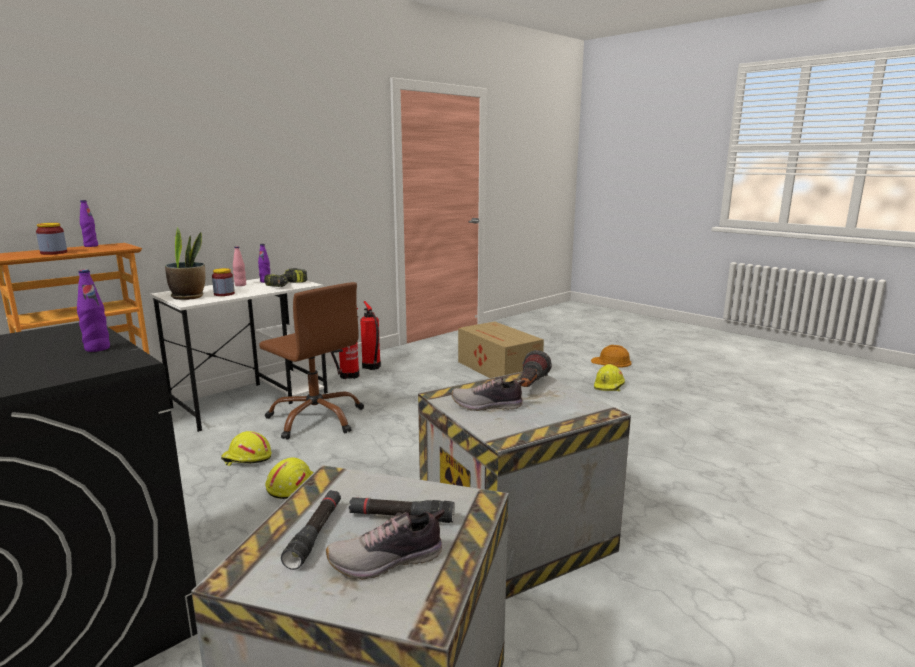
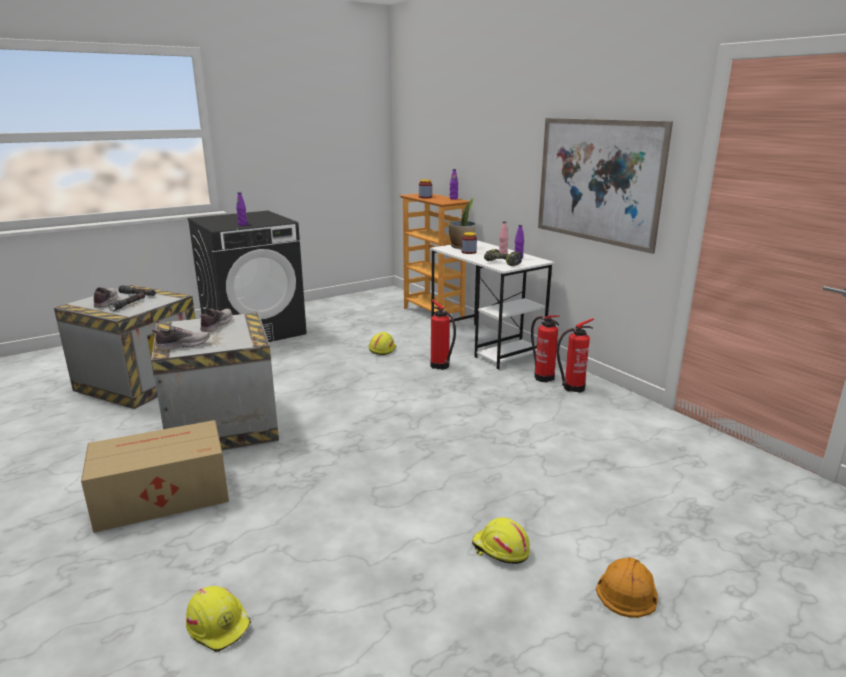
camera: 100 degrees right, 5 degrees up
(291, 486) = (337, 362): yellow hard hat -> yellow hard hat (219, 625)
(314, 185) = (597, 181): none -> picture
(316, 418) = (440, 366): brown office chair -> fire extinguisher
(499, 369) = (573, 464): cardboard box -> cardboard box (160, 496)
(531, 386) = (233, 339): flashlight -> none
(573, 408) = (183, 345): none -> shoe

